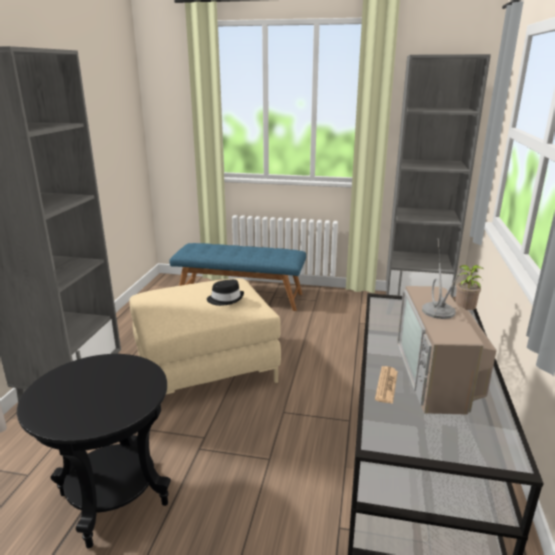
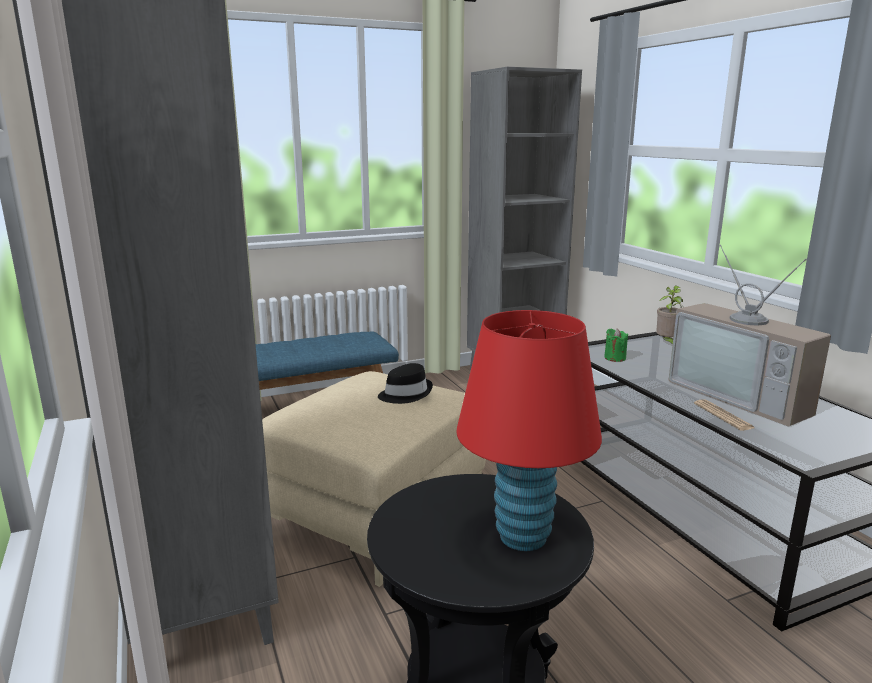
camera: 35 degrees left, 5 degrees down
(103, 405) = (523, 537): none -> red table lamp
(393, 314) = (615, 358): none -> green candle

